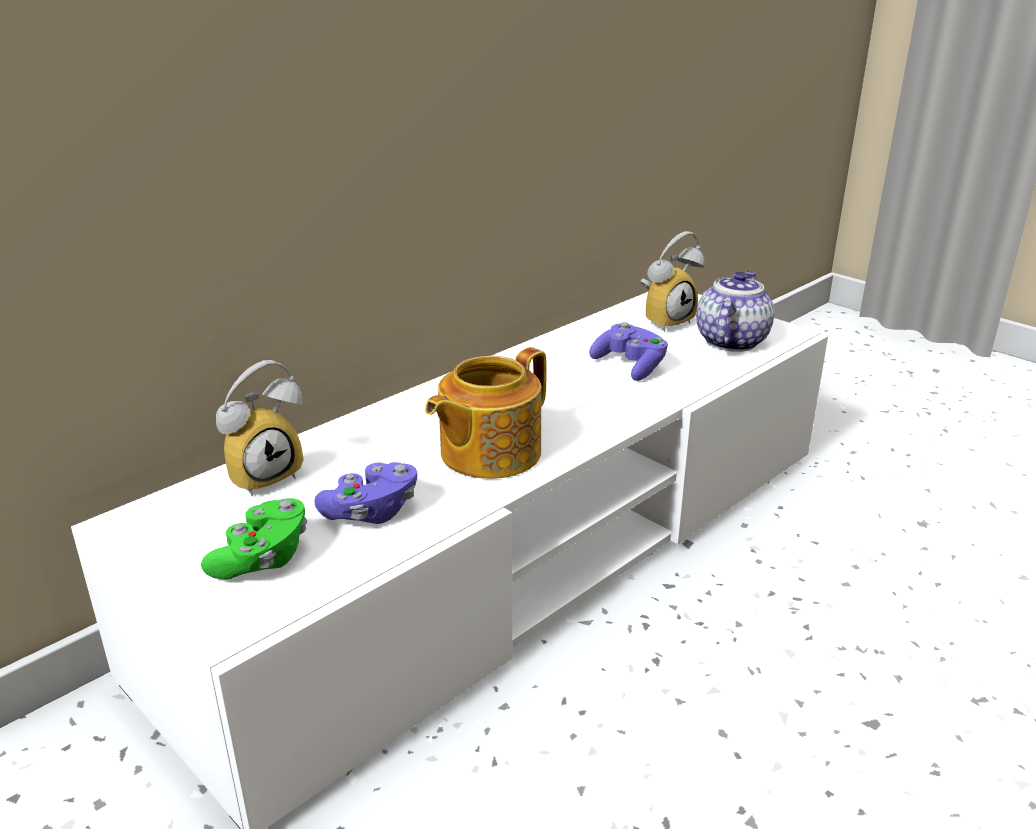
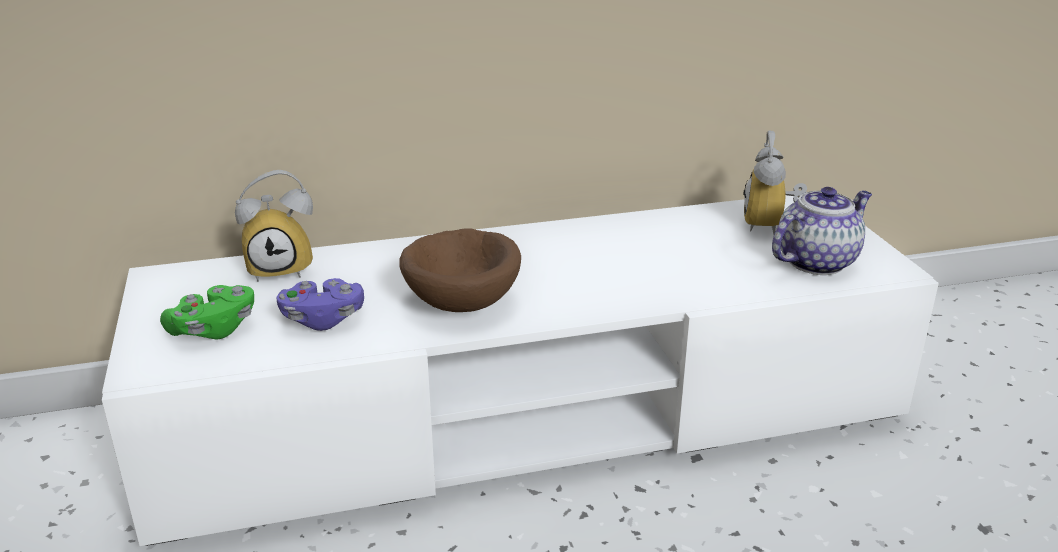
camera: 30 degrees right, 0 degrees up
(488, 453) = (463, 300): teapot -> brown bowl
(630, 366) = (681, 260): purple game controller -> none
(665, 320) = (771, 226): alarm clock -> alarm clock turned 105 degrees clockwise

